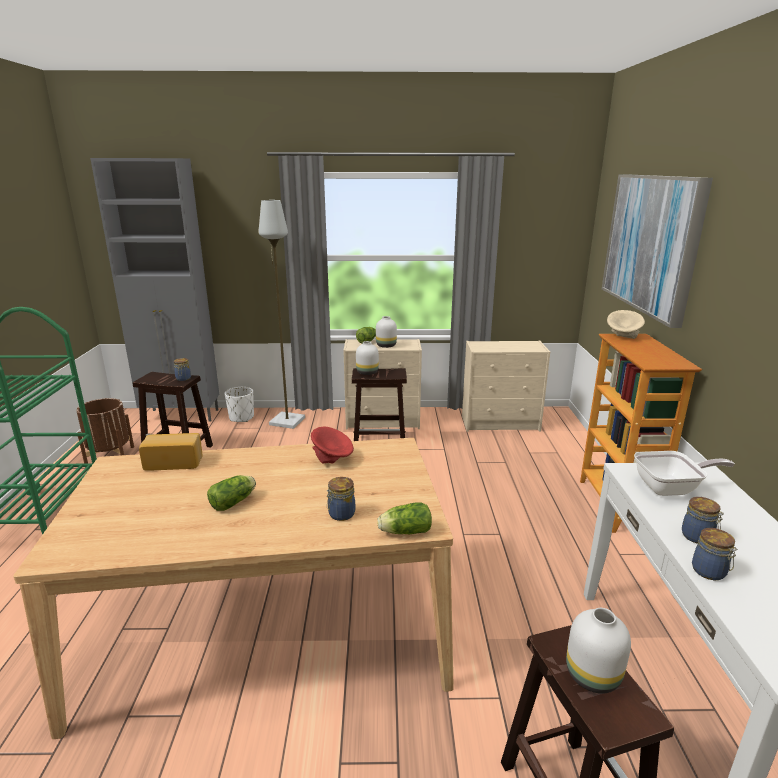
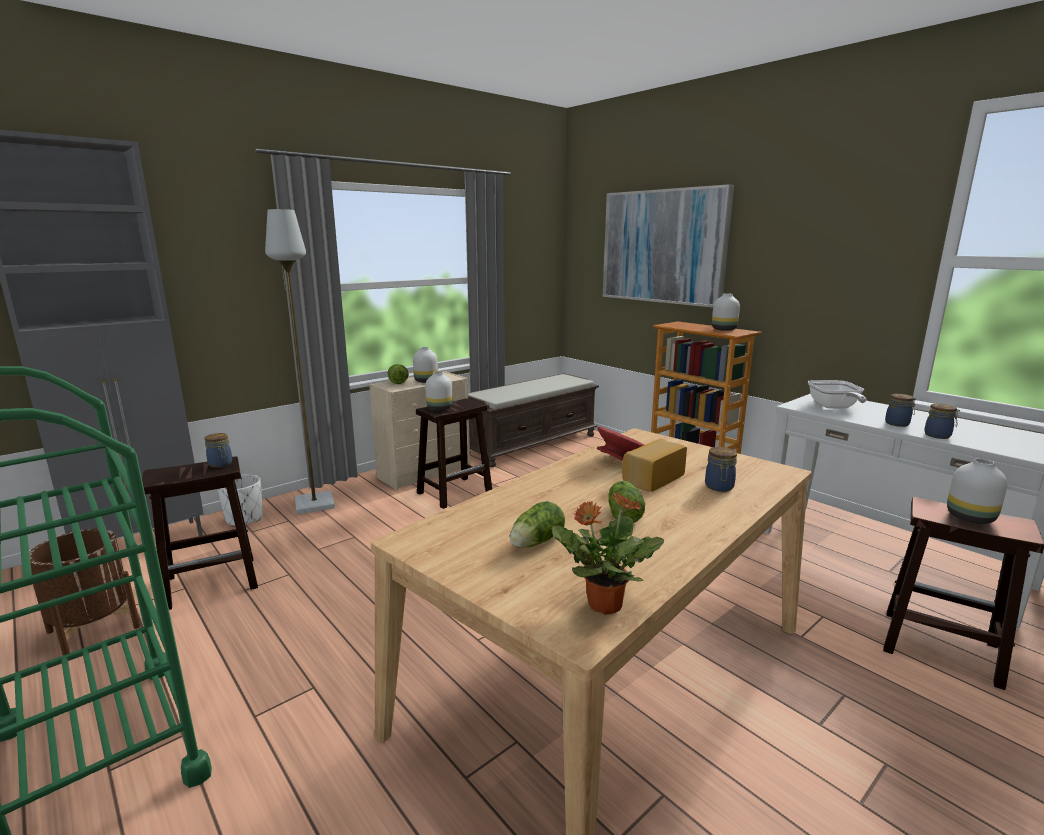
camera: 40 degrees left, 5 degrees down
(92, 549) = (603, 604): none -> potted plant
(174, 462) = (479, 511): bread -> bread (651, 478)
(404, 531) = (780, 479): lettuce -> lettuce (535, 542)
(501, 423) = (531, 444): beige dresser -> brown bench
(623, 337) = (672, 324): beige bowl -> none
(661, 356) = (724, 329): none -> white vase
(671, 488) = (834, 407): frying pan -> frying pan turned 135 degrees clockwise

